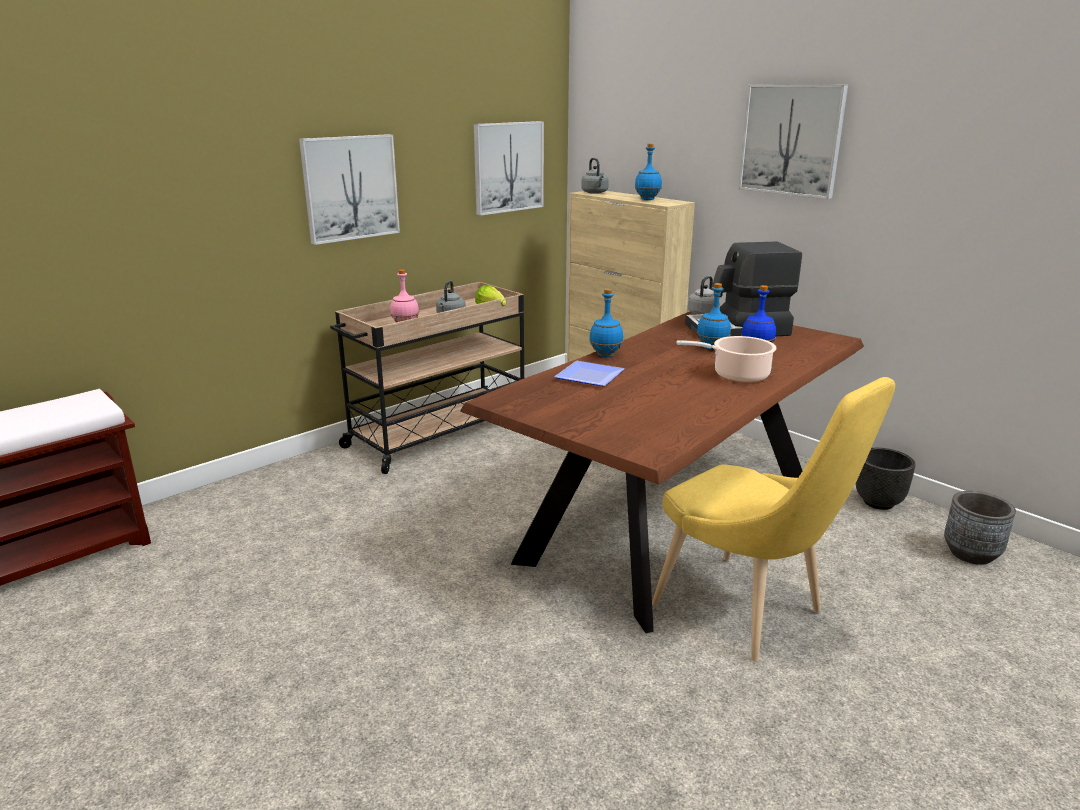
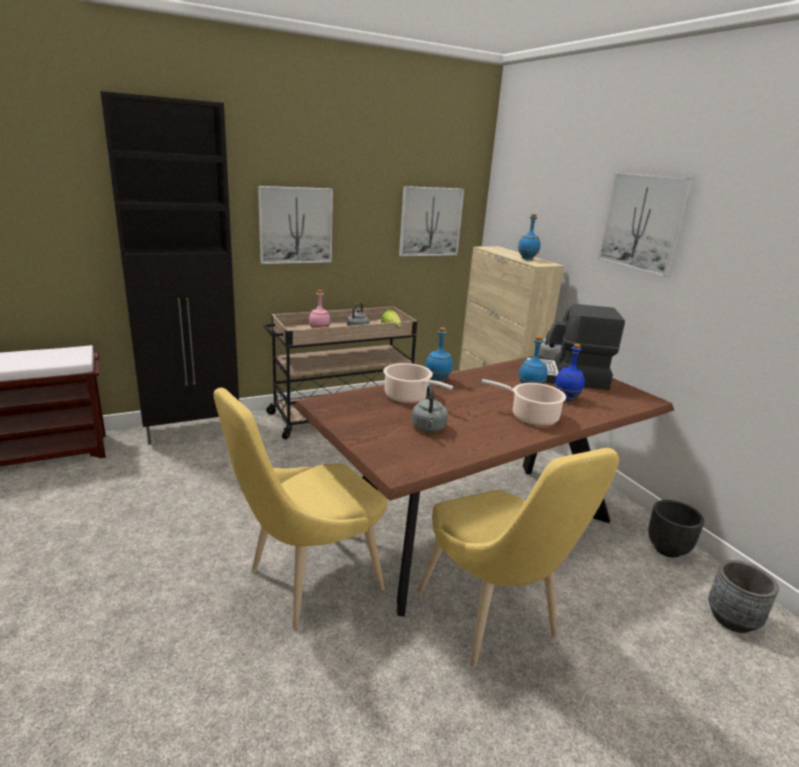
camera: 15 degrees right, 0 degrees up
(252, 485) = (193, 429): none -> black cabinet
(521, 625) = (307, 582): none -> yellow chair
(590, 377) = (408, 397): plate -> cooking pot
(595, 193) = (493, 249): grey kettle -> grey kettle (428, 428)

